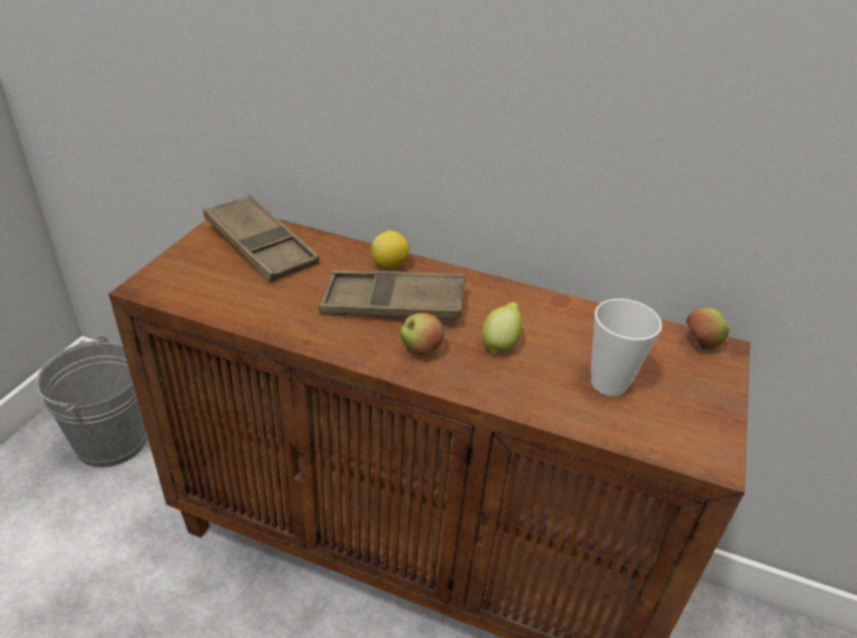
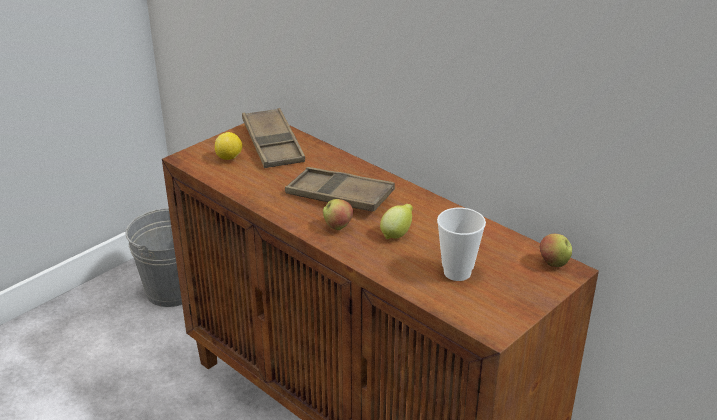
camera: 25 degrees right, 5 degrees down
(390, 265) = (355, 171): lemon -> lemon (229, 158)

